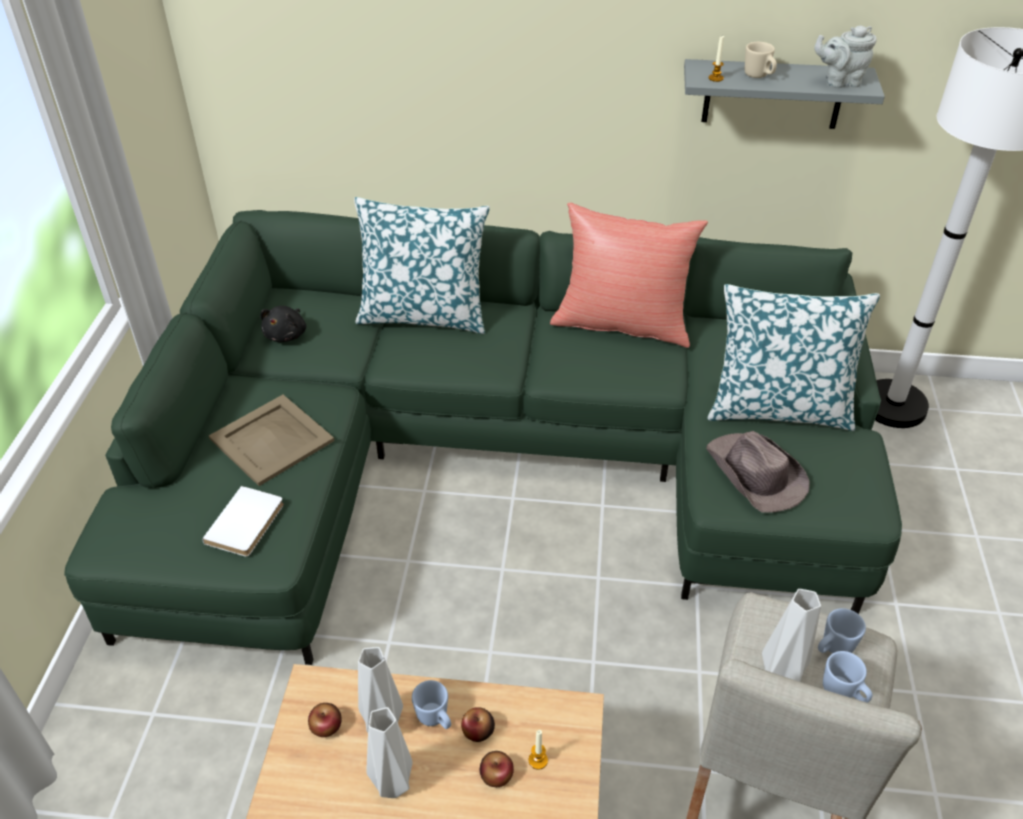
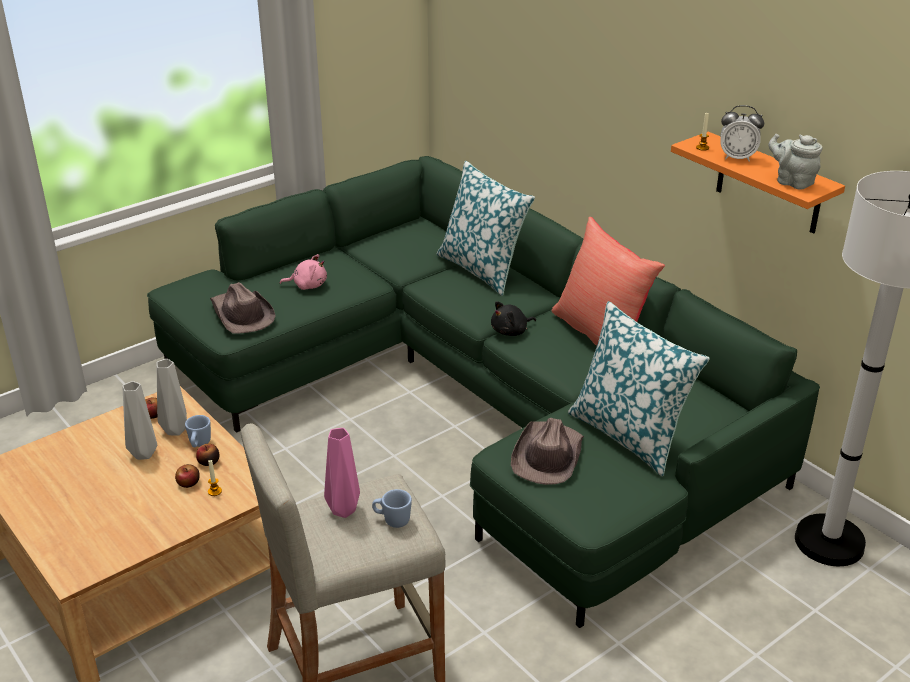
camera: 45 degrees right, 10 degrees down
(247, 524) = (241, 314): white book -> brown hat
(270, 439) = (307, 285): beige tray -> pink plush toy
(287, 335) = (391, 242): black plush toy -> black plush toy (511, 331)
(759, 76) = (737, 158): beige mug -> alarm clock
(773, 94) = (768, 184): grey shelf -> orange shelf
(783, 675) = (345, 511): grey vase -> pink vase
(843, 693) = (360, 539): blue mug -> none

